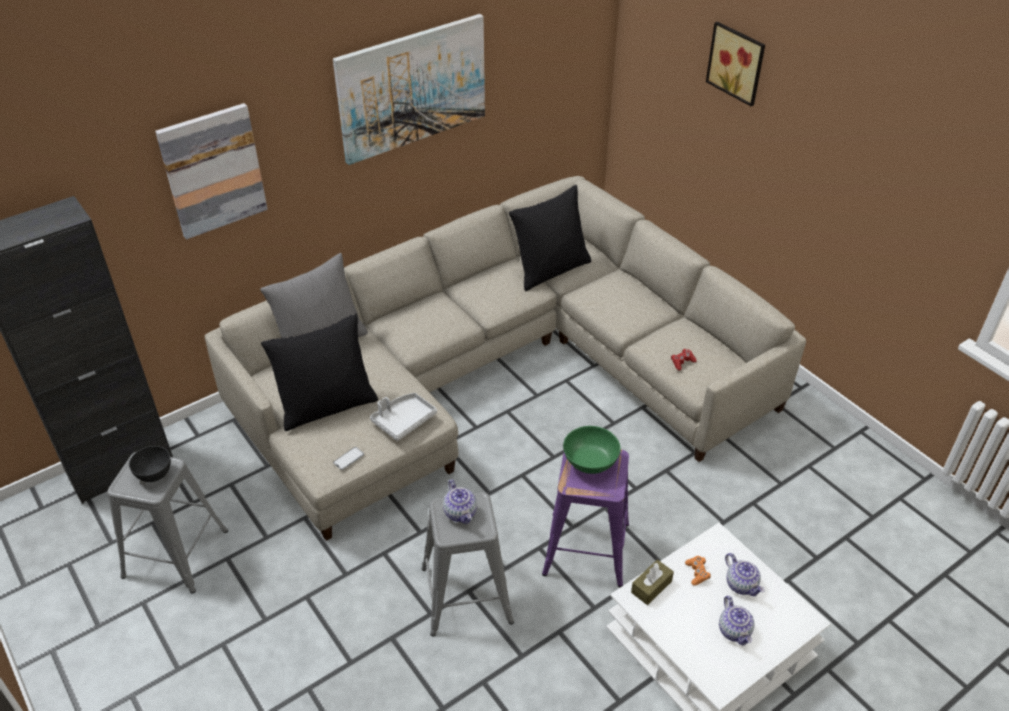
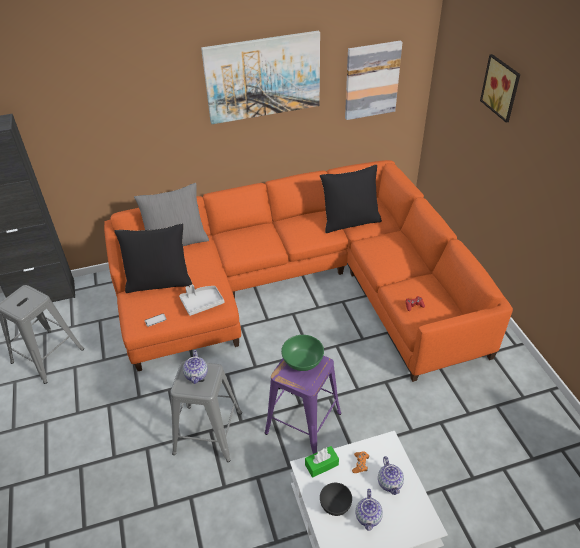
camera: 20 degrees right, 0 degrees up
(154, 474) = (27, 301): grey bowl -> grey bowl (335, 505)
(213, 170) = (112, 112): picture -> picture (371, 80)
(498, 374) = (298, 287): beige sofa -> orange sofa
(651, 587) = (321, 465): brown tissue box -> green tissue box

